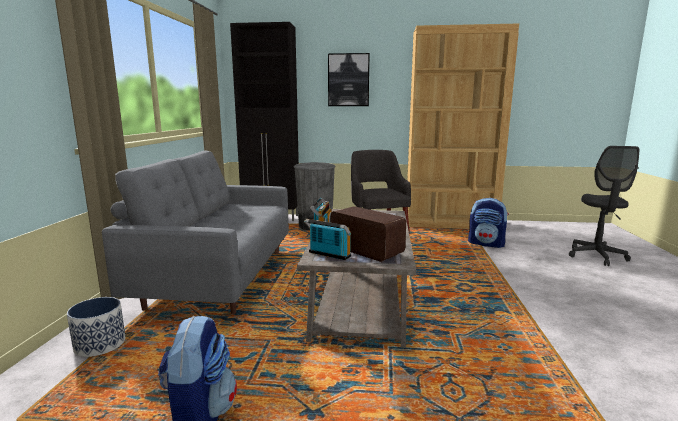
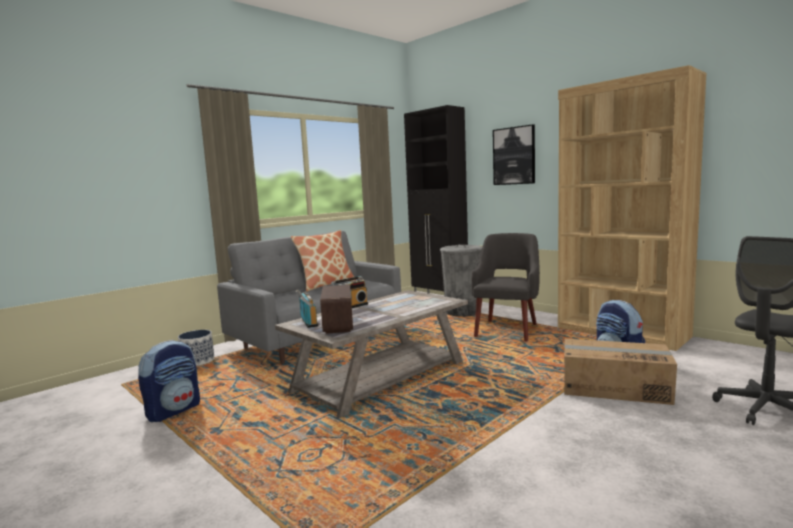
camera: 40 degrees right, 5 degrees down
(216, 214) = (326, 285): none -> pillow
(517, 261) = (614, 387): none -> cardboard box

